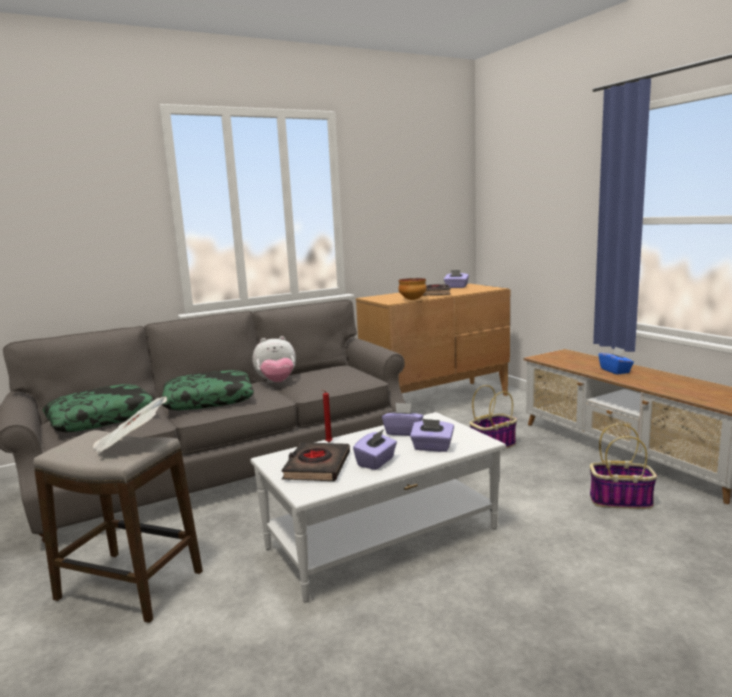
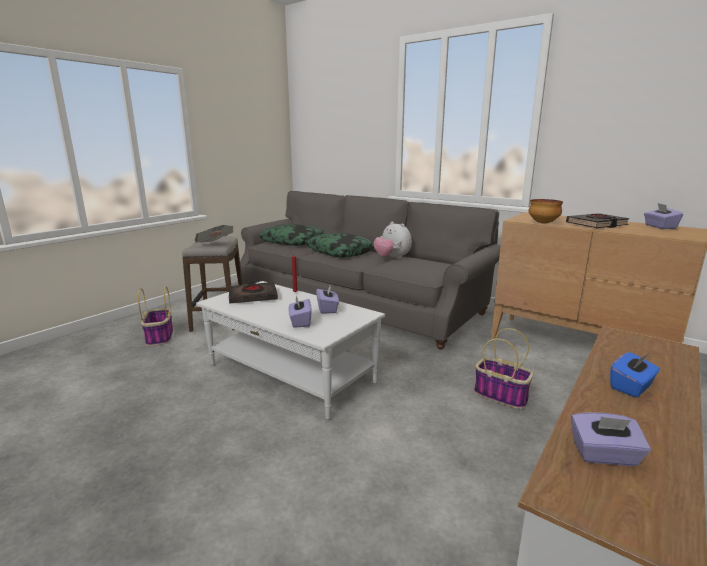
camera: 65 degrees right, 5 degrees up
(376, 462) = (265, 309): purple tissue box -> purple tissue box (604, 455)
(621, 500) = (438, 501): basket -> basket (159, 337)

